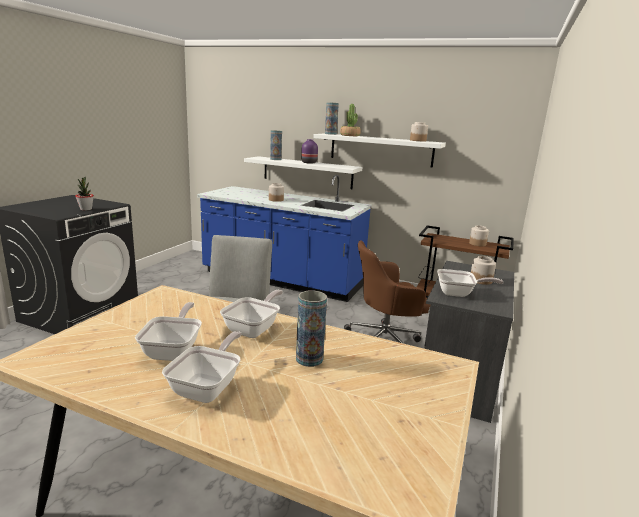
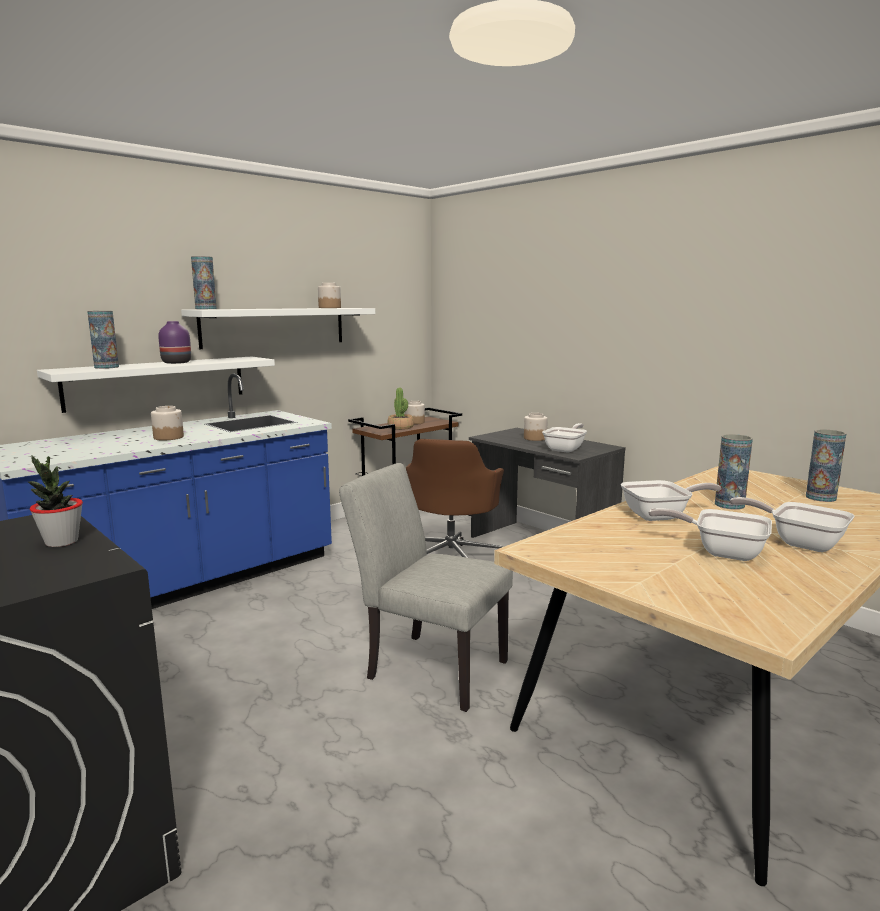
camera: 65 degrees left, 5 degrees down
(254, 329) = (661, 516): frying pan -> frying pan turned 120 degrees clockwise
(350, 135) = (241, 308): potted plant -> potted plant (400, 427)
(385, 418) = (820, 498): none -> vase

